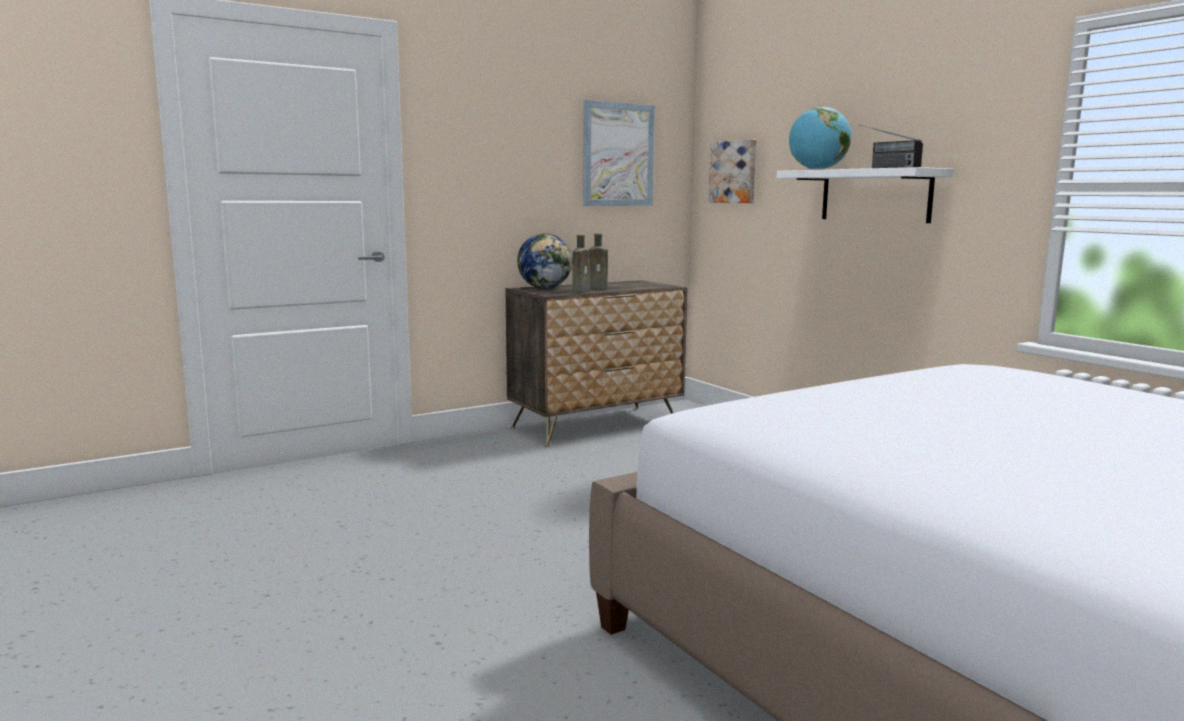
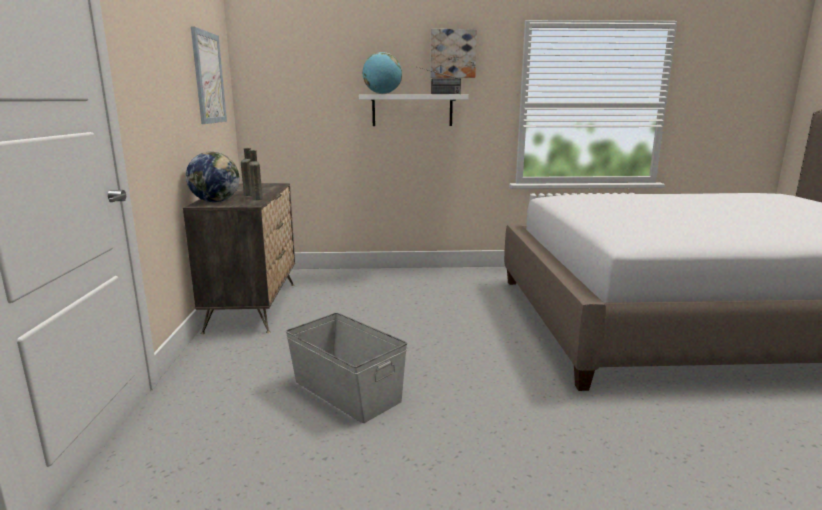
camera: 60 degrees left, 5 degrees up
(463, 505) = (346, 391): none -> grey storage box
(734, 172) = (283, 93): picture -> picture (452, 53)

